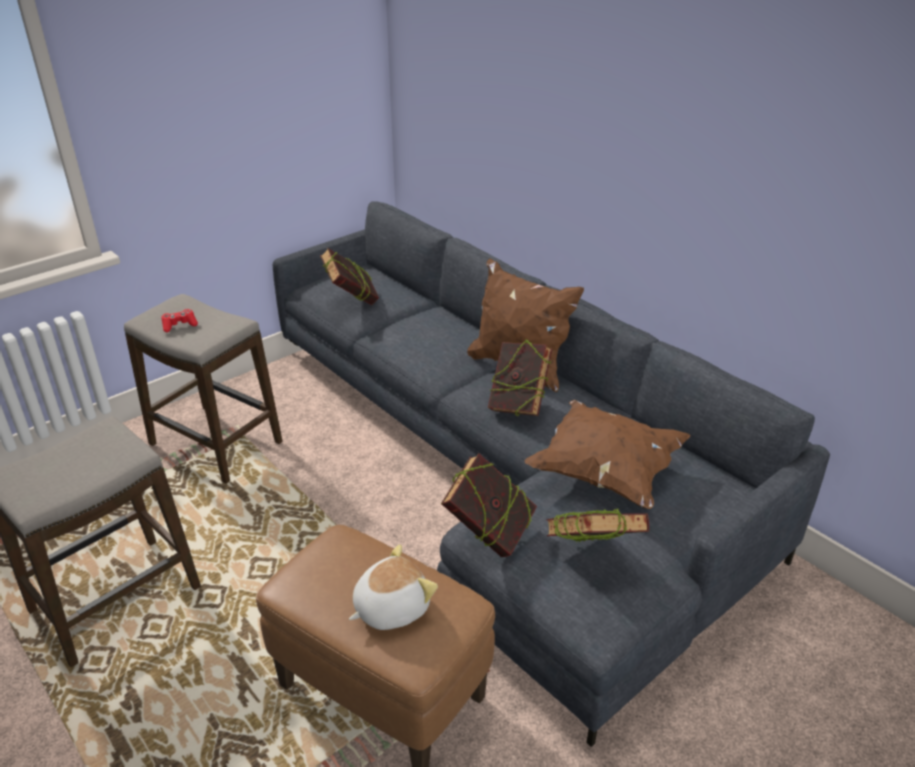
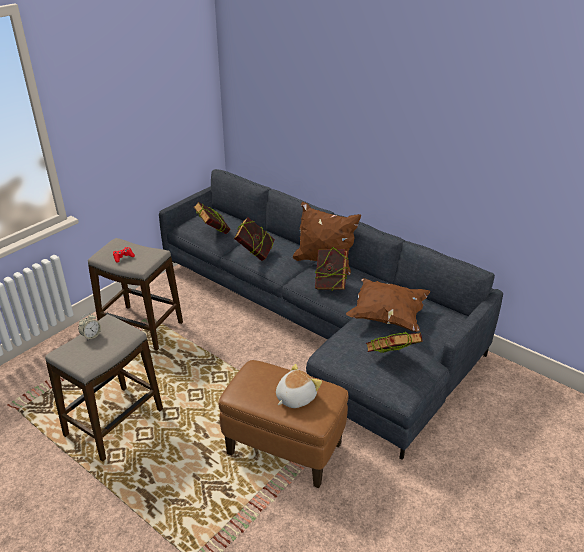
camera: 10 degrees left, 0 degrees up
(68, 451) = (91, 336): none -> alarm clock
(489, 535) = (334, 356): book -> book (255, 254)

